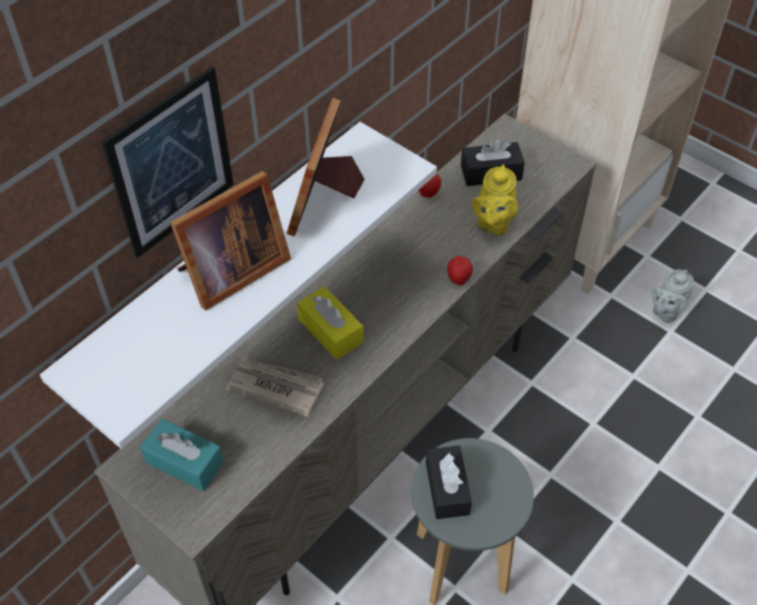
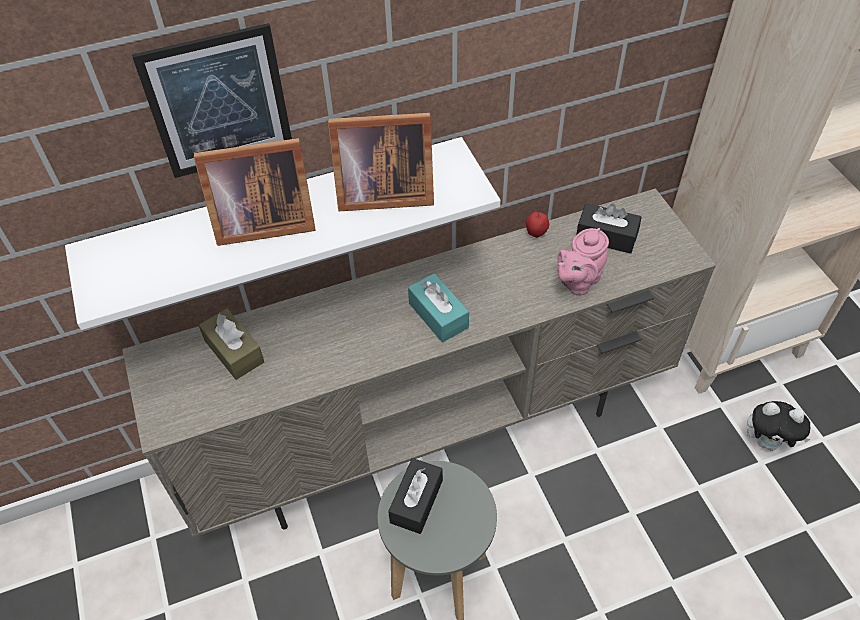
camera: 30 degrees right, 0 degrees up
(184, 462) = (189, 373): turquoise tissue box -> turquoise tissue box (438, 315)
(216, 421) = (234, 351): none -> brown tissue box
(275, 387) = (297, 344): newspaper -> none
(325, 200) = (381, 193): picture frame -> picture frame turned 135 degrees counterclockwise
(330, 331) = (373, 317): yellow tissue box -> none
(458, 280) = (512, 319): apple -> none
(493, 223) = (577, 282): yellow teapot -> pink teapot
(666, 311) = (768, 442): grey teapot -> plush toy

